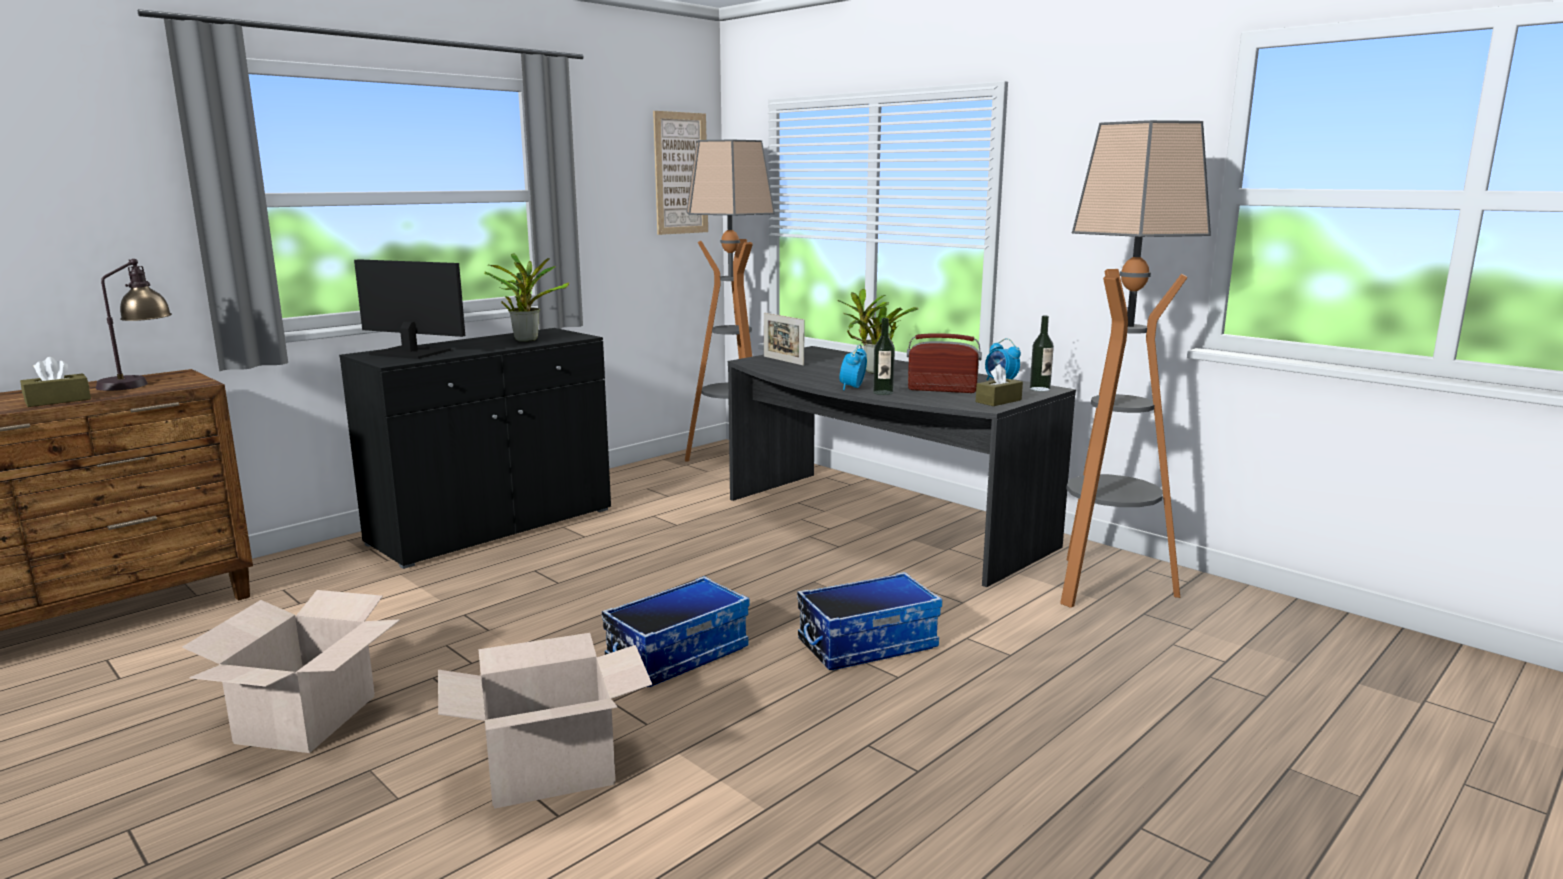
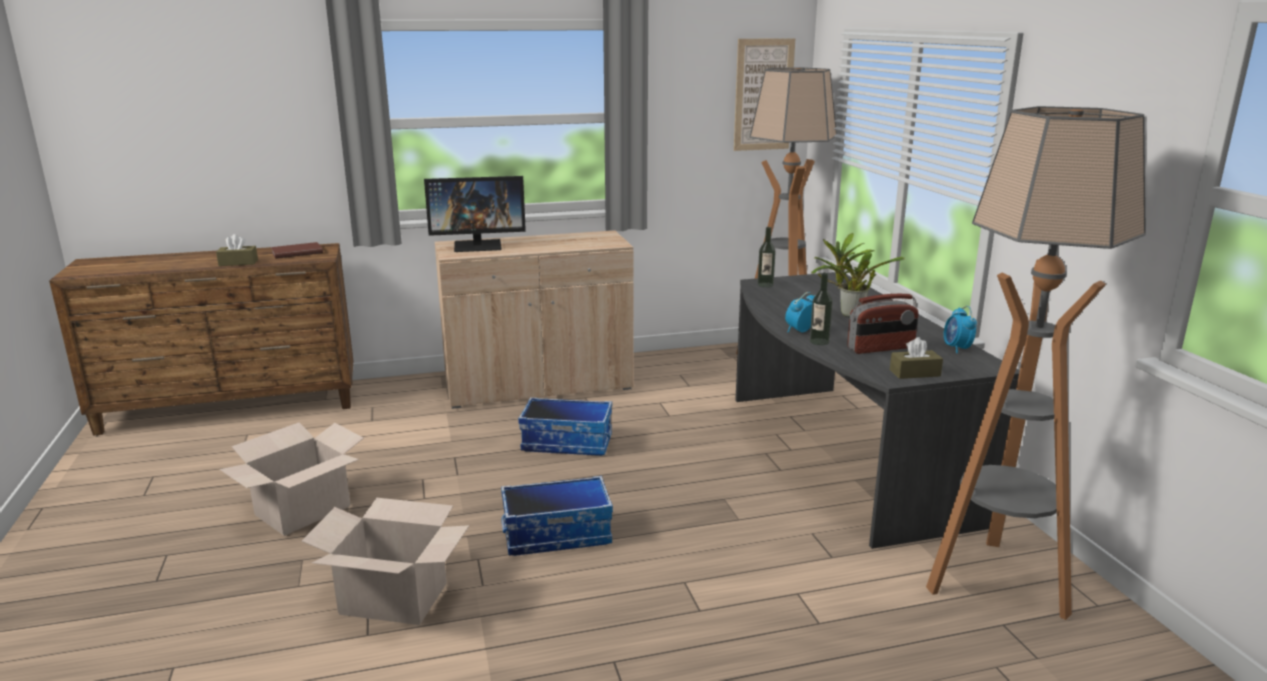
camera: 30 degrees right, 5 degrees up
(140, 382) = (296, 252): table lamp -> brown book
(410, 352) = (478, 246): monitor -> monitor turned 120 degrees clockwise
(493, 527) = (538, 386): black cabinet -> beige cabinet
(526, 339) = (574, 242): potted plant -> none
(783, 360) = (787, 287): picture frame -> none
(867, 644) = (707, 571): storage box -> storage box (568, 442)
(942, 390) = (881, 348): radio -> radio turned 120 degrees clockwise
(1039, 389) = (983, 365): bottle -> bottle (765, 285)

